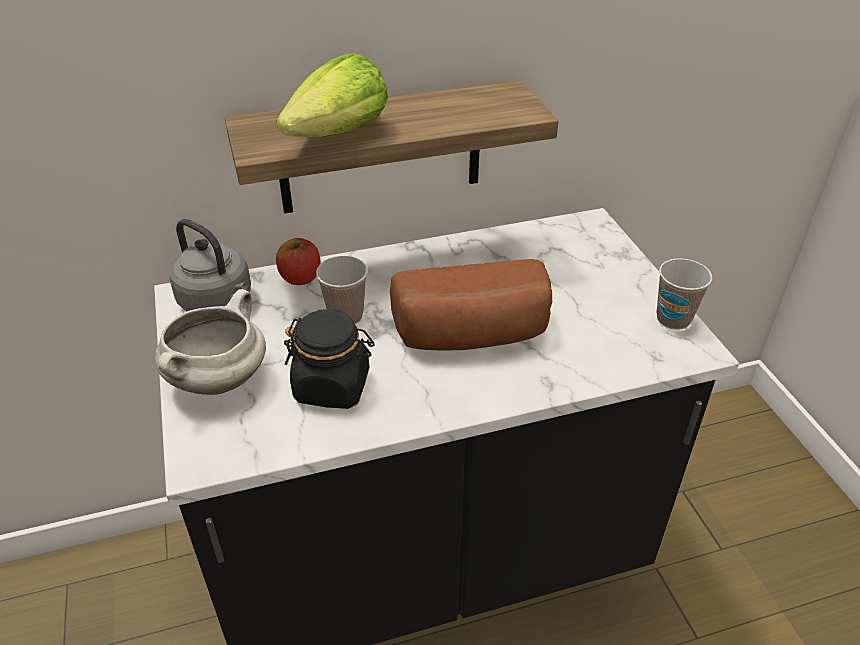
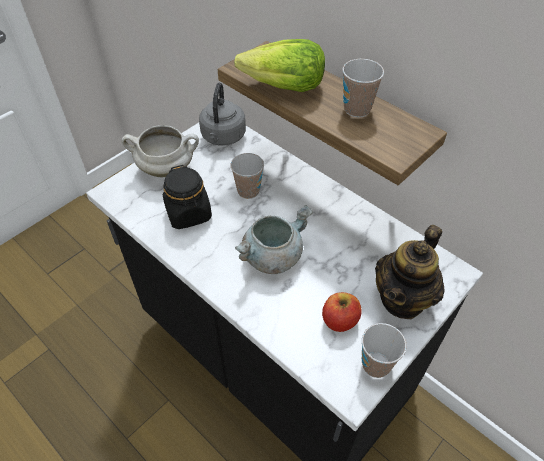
camera: 60 degrees right, 10 degrees up
(300, 277) = (267, 156): apple -> apple (339, 320)
(433, 107) = (357, 109): none -> cup
(473, 336) = (272, 256): bread -> grey cooking pot
(602, 267) = (403, 299): none -> teapot

